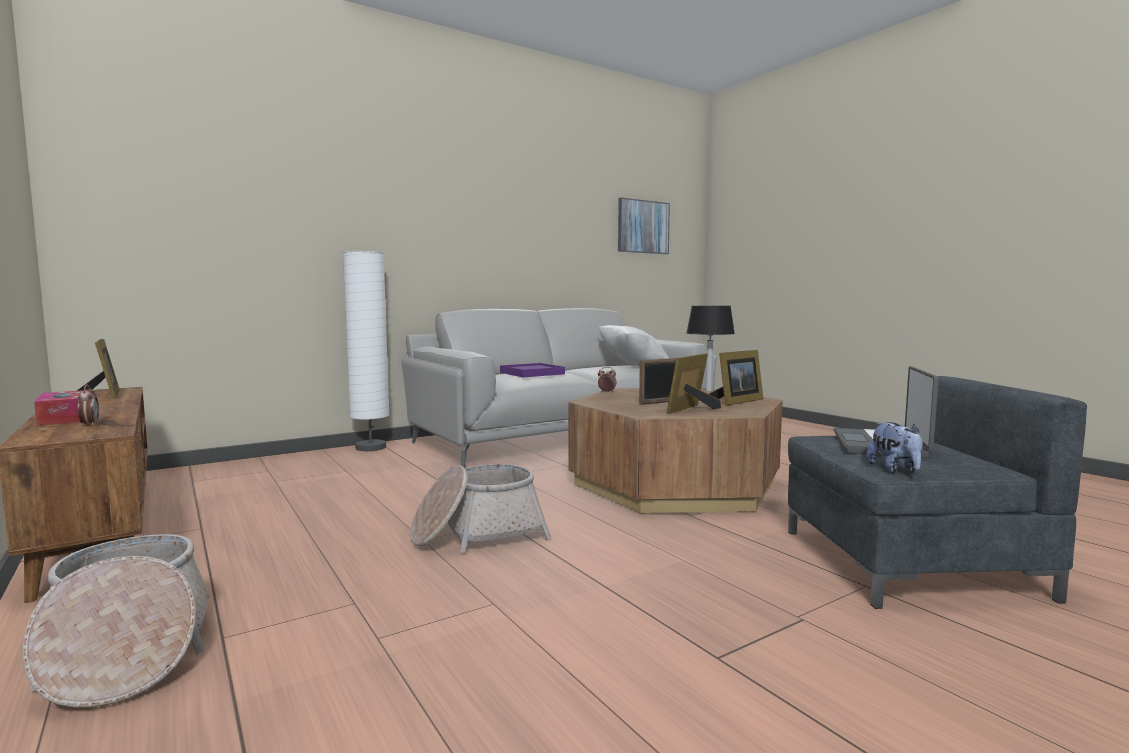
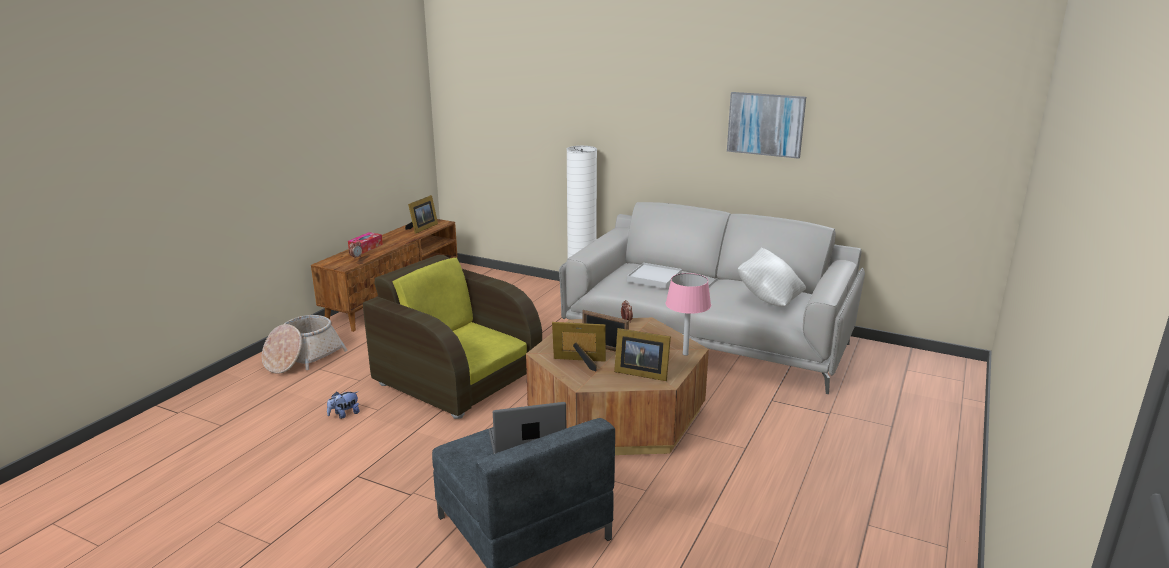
camera: 60 degrees right, 15 degrees up
(477, 533) = (457, 378): basket -> brown armchair
(531, 373) = (654, 278): purple tray -> white tray
(643, 227) = (908, 130): picture -> picture (765, 124)
(708, 391) = (685, 354): black table lamp -> pink table lamp
(895, 470) = (456, 451): plush toy -> plush toy (344, 414)

